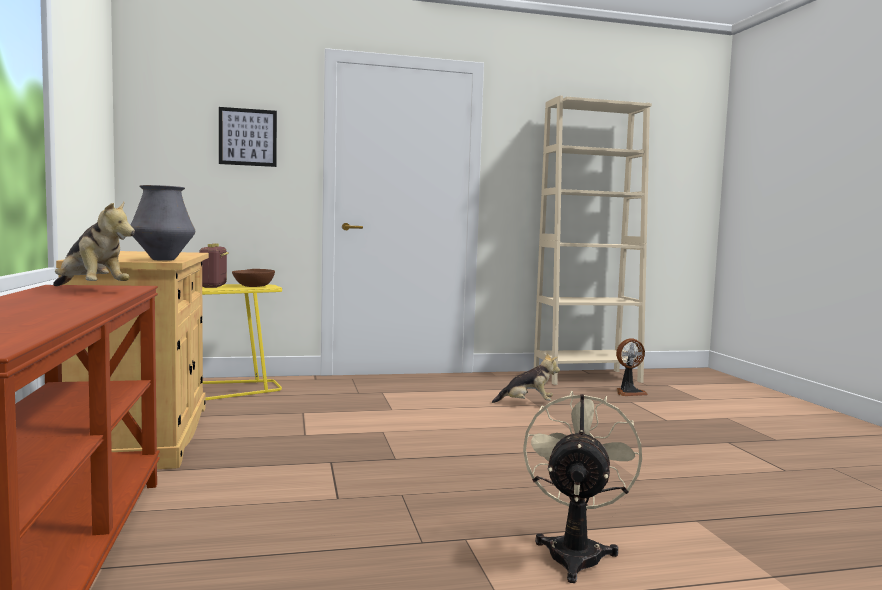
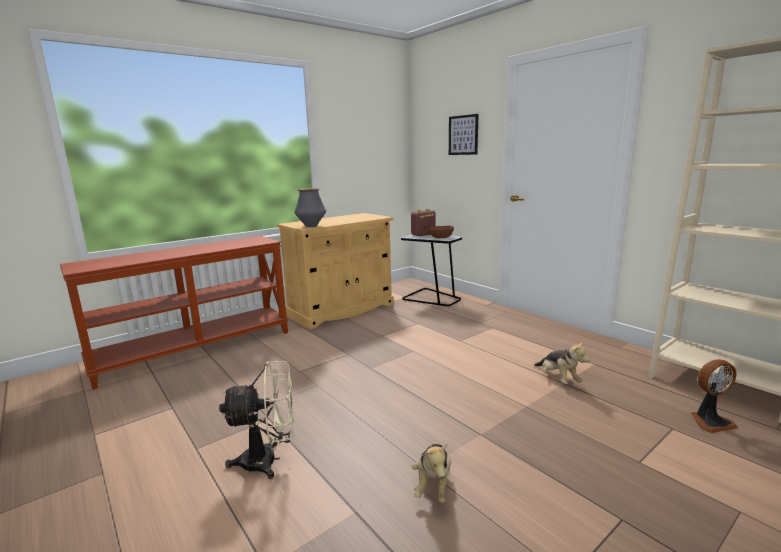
camera: 65 degrees right, 10 degrees up
(91, 290) = (244, 242): plush toy -> plush toy (433, 485)
(233, 389) = (432, 298): yellow side table -> black side table
(629, 392) = (710, 421): fan -> fan turned 60 degrees counterclockwise

